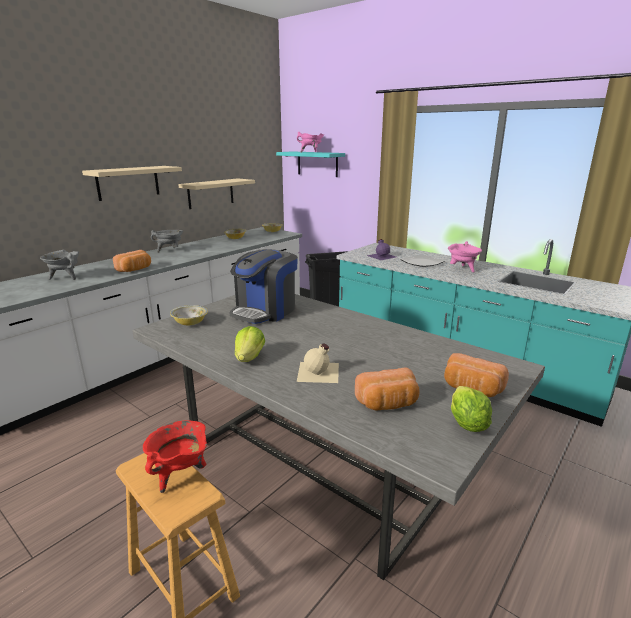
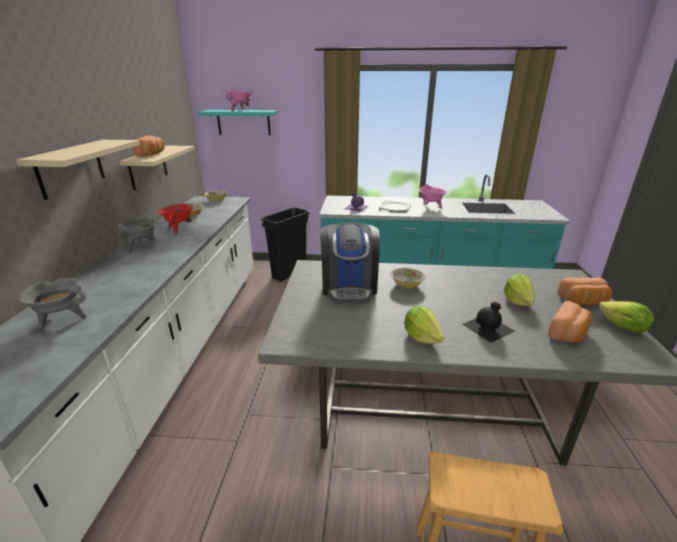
camera: 35 degrees left, 5 degrees up
(135, 269) = (146, 281): bread -> bread (152, 154)
(181, 474) = (489, 473): red cooking pot -> red cooking pot (179, 229)
(190, 323) = (305, 323): bowl -> bowl (406, 285)
(319, 372) = (489, 327): beige bottle -> black bottle
(393, 365) = (517, 301): none -> lettuce

